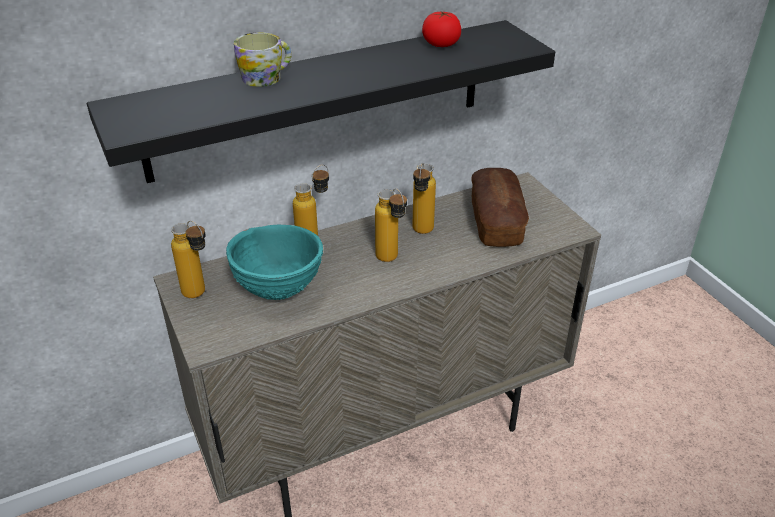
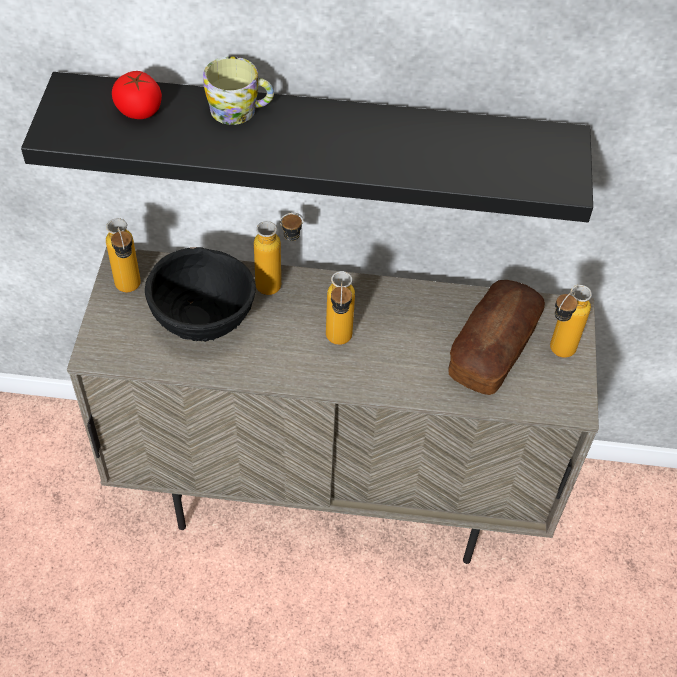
camera: 30 degrees right, 15 degrees up
(279, 291) = (204, 324): turquoise bowl -> black bowl
(421, 233) = (398, 325): bottle -> bottle (555, 354)
(441, 44) = (469, 136): tomato -> tomato (139, 110)

